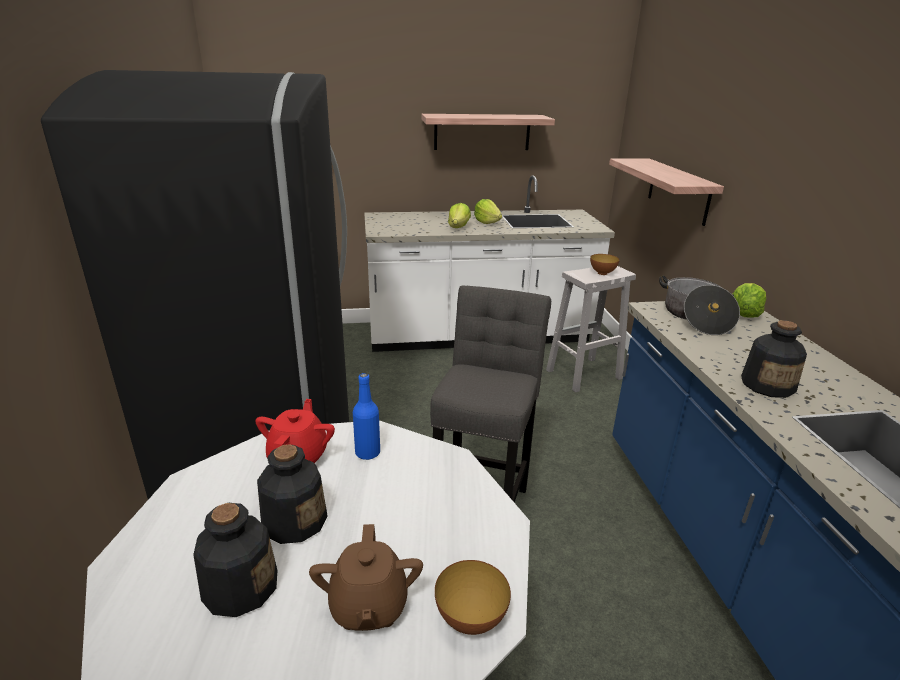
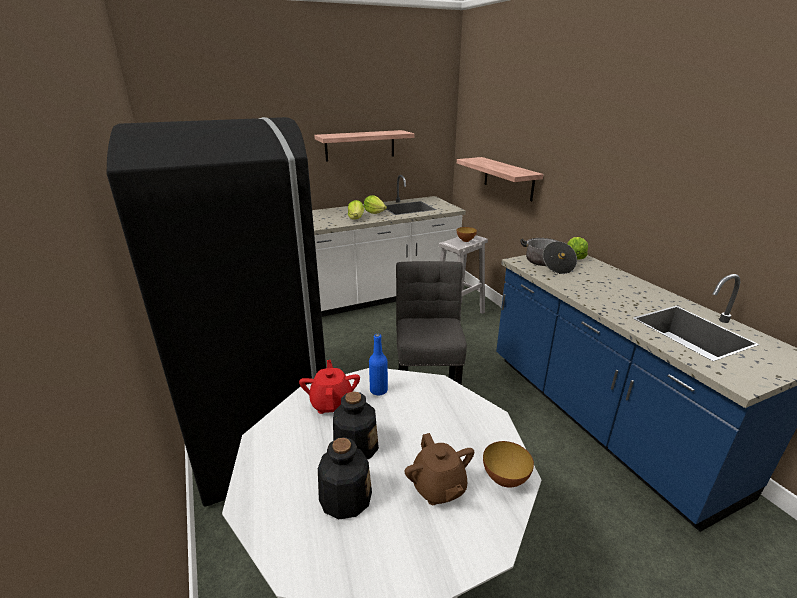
camera: 15 degrees left, 0 degrees up
(767, 385) = (610, 301): bottle -> none

